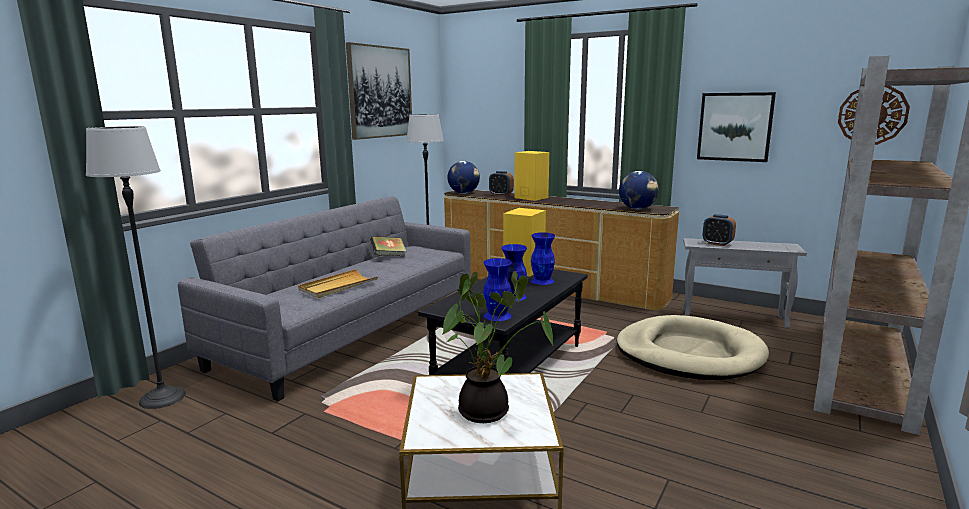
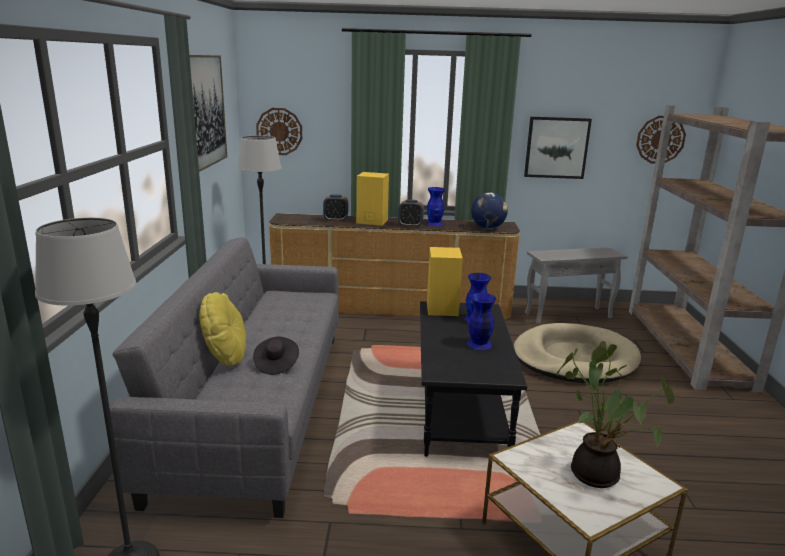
camera: 30 degrees left, 5 degrees up
(312, 278) = (226, 359): none -> yellow pillow
(338, 286) = (276, 364): beige tray -> black hat
(388, 256) = (270, 311): book -> none
(464, 193) = (292, 220): globe -> none
(471, 116) = (279, 131): none -> wall clock
(497, 316) = (498, 370): blue vase -> blue vase (434, 223)
(717, 244) = (560, 255): alarm clock -> alarm clock (410, 225)

